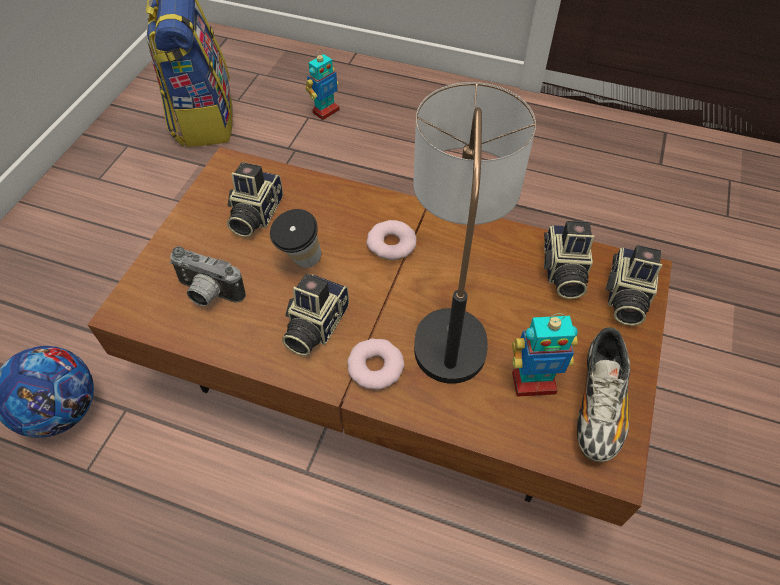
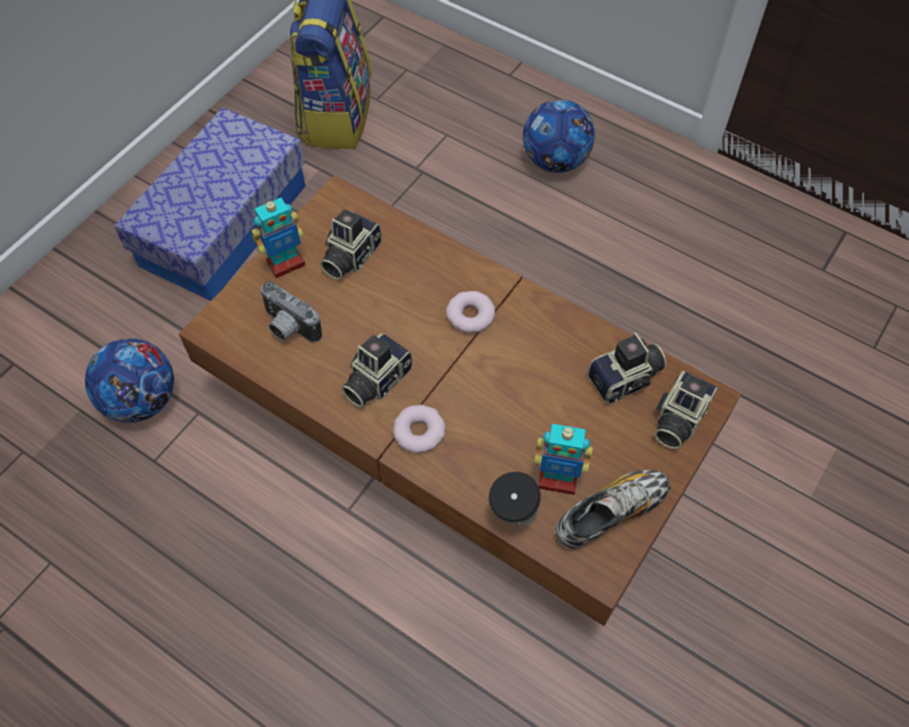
camera: 15 degrees right, 5 degrees up
(117, 227) = (224, 225): none -> storage box
(301, 263) = (380, 316): cup -> cup (513, 518)
(325, 111) = (467, 131): toy robot -> toy robot (285, 263)
(409, 121) = (555, 161): none -> football
(452, 313) = (505, 397): table lamp -> none
(562, 272) = (626, 380): camera -> camera turned 135 degrees counterclockwise
(599, 405) = (610, 514): shoe -> shoe turned 150 degrees counterclockwise

